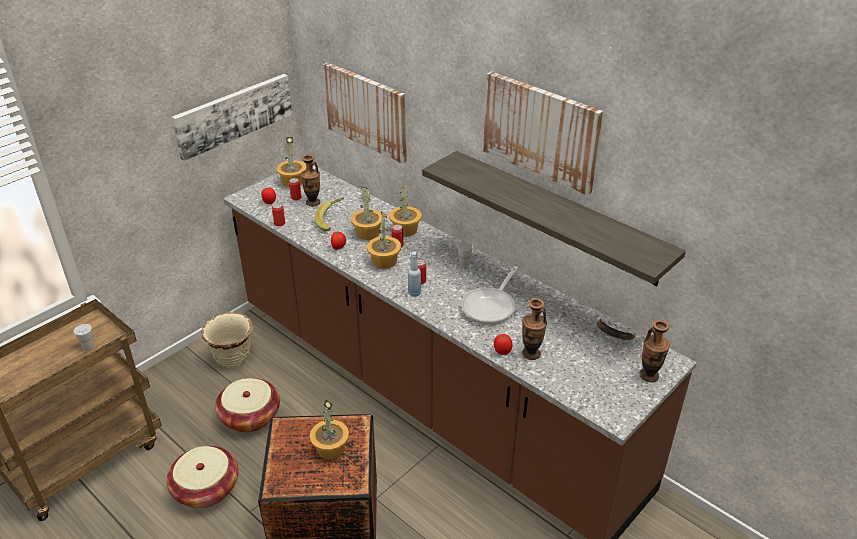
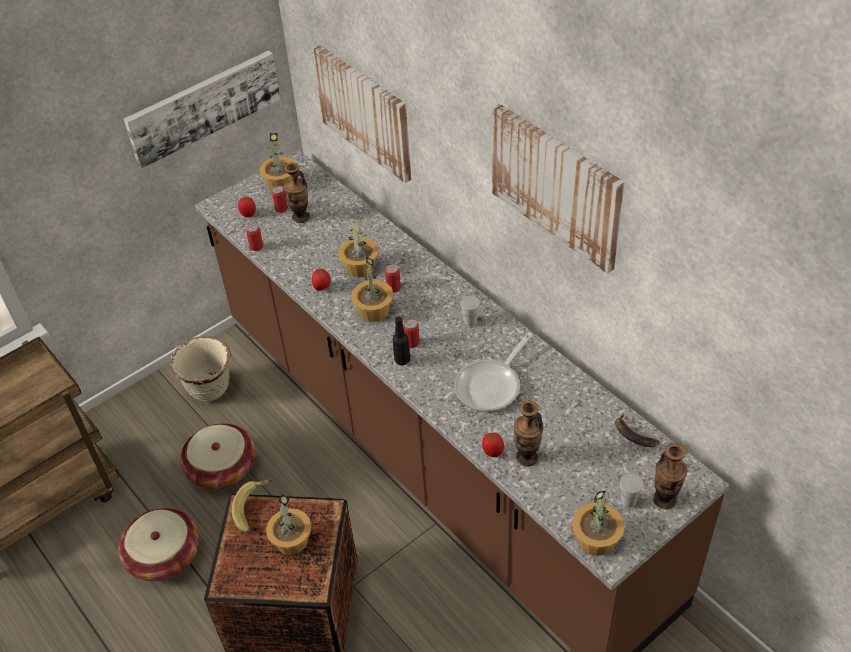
camera: 10 degrees right, 10 degrees up
(88, 347) = (28, 399): white cup -> white cup (628, 501)
(332, 221) = (319, 247): banana -> banana (256, 510)
(406, 230) = (407, 265): potted plant -> potted plant (596, 540)
(414, 293) = (402, 360): blue bottle -> black bottle
(558, 217) = (578, 285): shelf -> none

